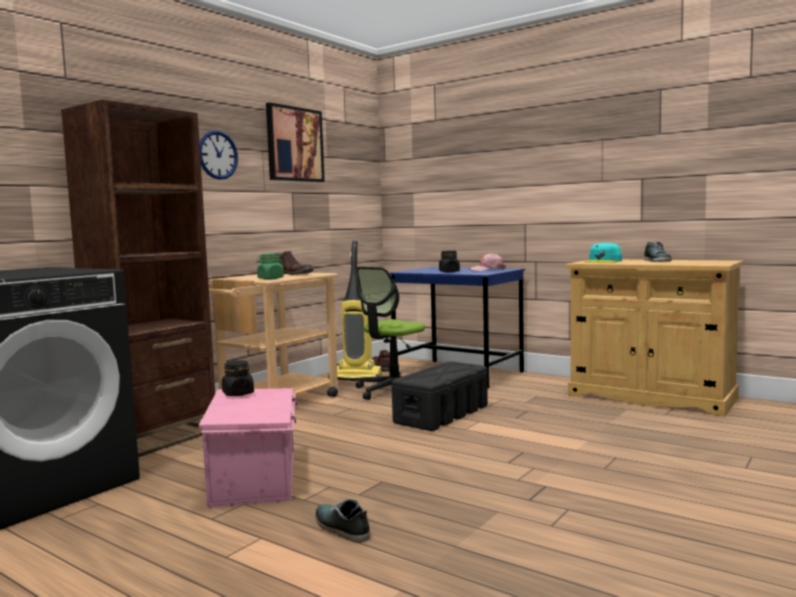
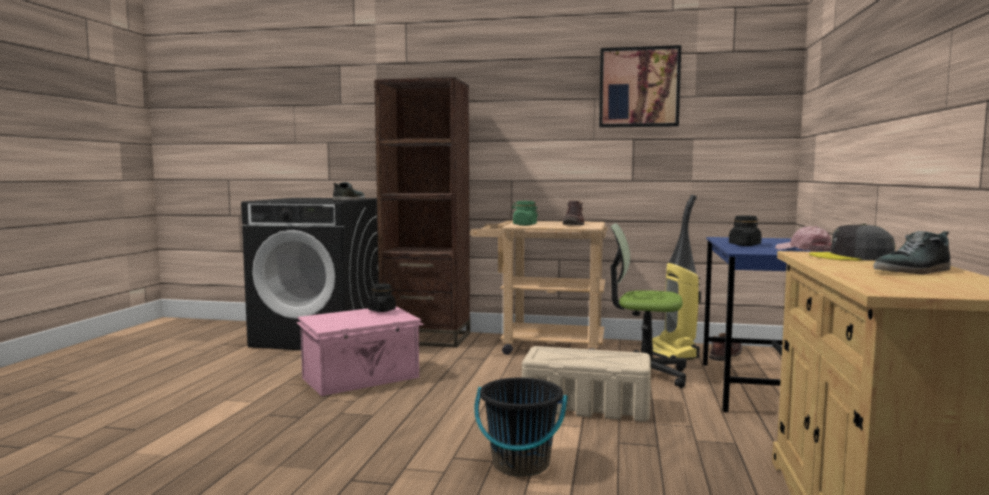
camera: 65 degrees right, 0 degrees up
(218, 155) = (536, 107): wall clock -> none
(341, 528) = (272, 419): shoe -> shoe (348, 199)
(442, 414) = (587, 406): black storage box -> beige storage box
(534, 445) = (520, 464): none -> black bucket
(603, 261) = (852, 257): turquoise cap -> grey cap

